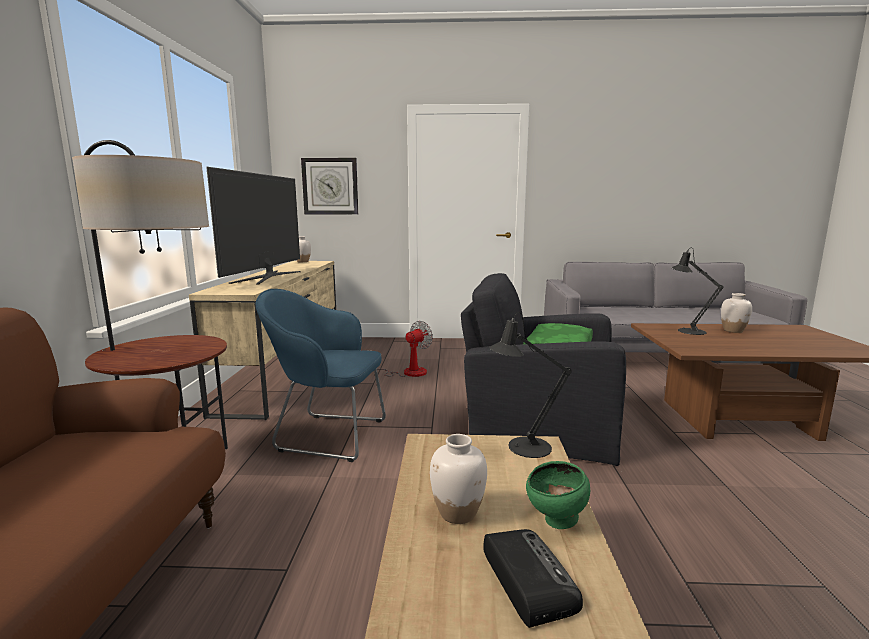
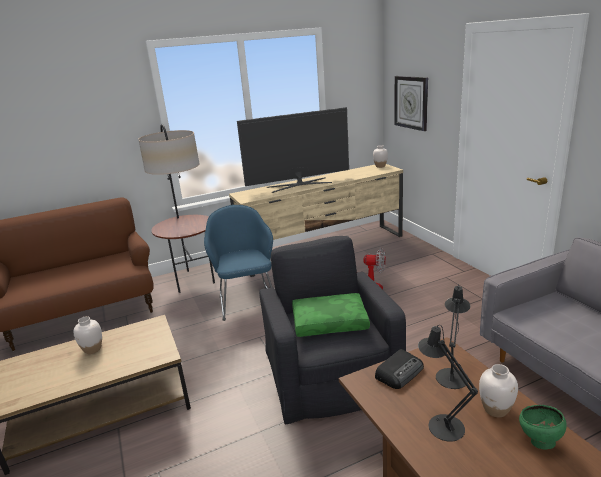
camera: 65 degrees right, 10 degrees up
(523, 447) = (160, 350): black table lamp -> black table lamp (442, 424)
(527, 579) = (51, 376): radio -> radio (400, 372)
(556, 522) = (89, 375): green bowl -> green bowl (539, 442)

